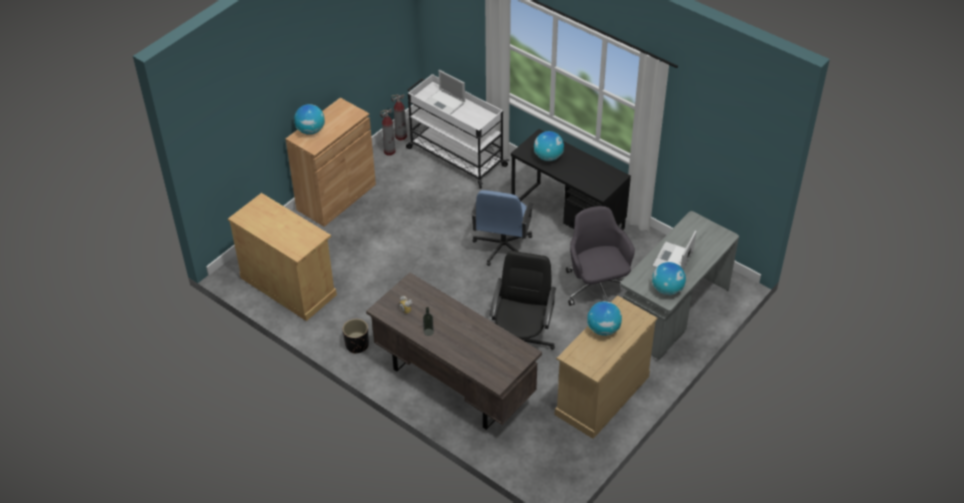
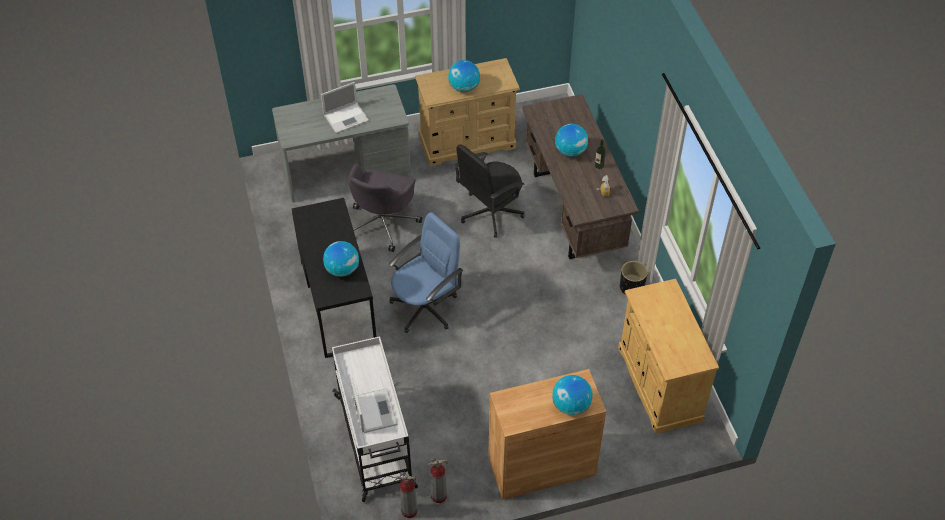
camera: 145 degrees left, 5 degrees up
(667, 289) = (378, 98): globe -> globe (570, 151)

